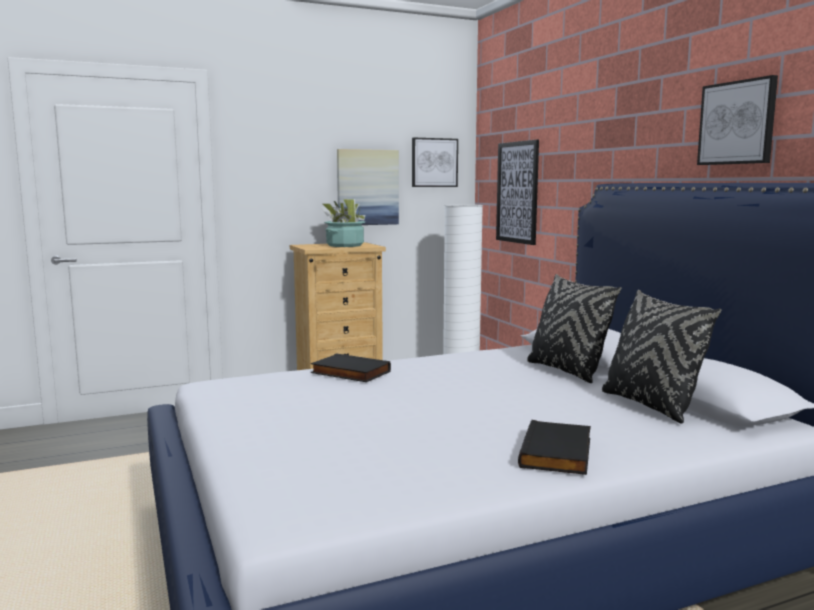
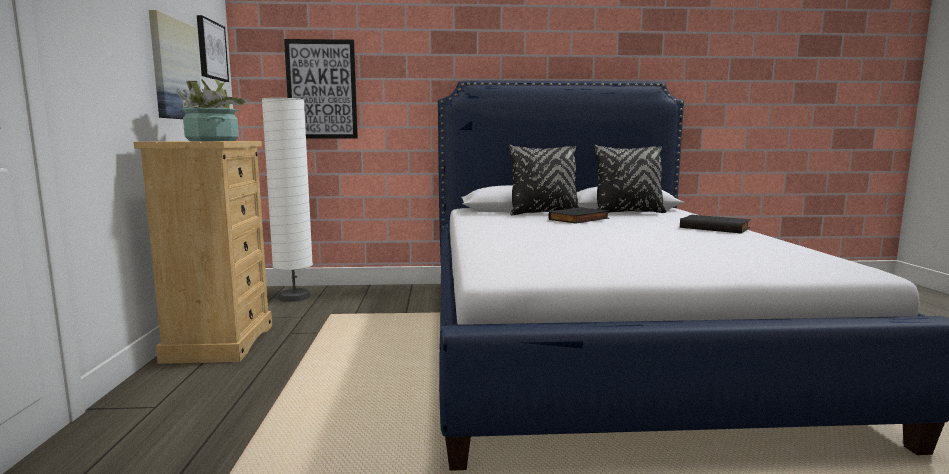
camera: 70 degrees left, 0 degrees up
(349, 373) = (506, 240): black book -> black book (580, 219)
(737, 123) = (570, 44): picture -> none

